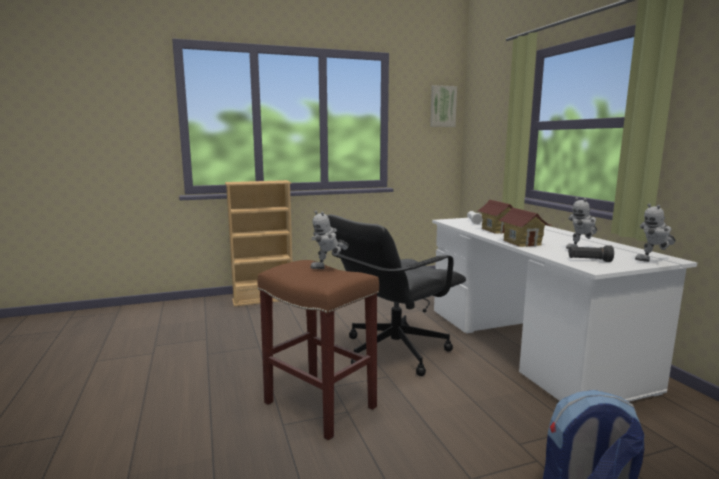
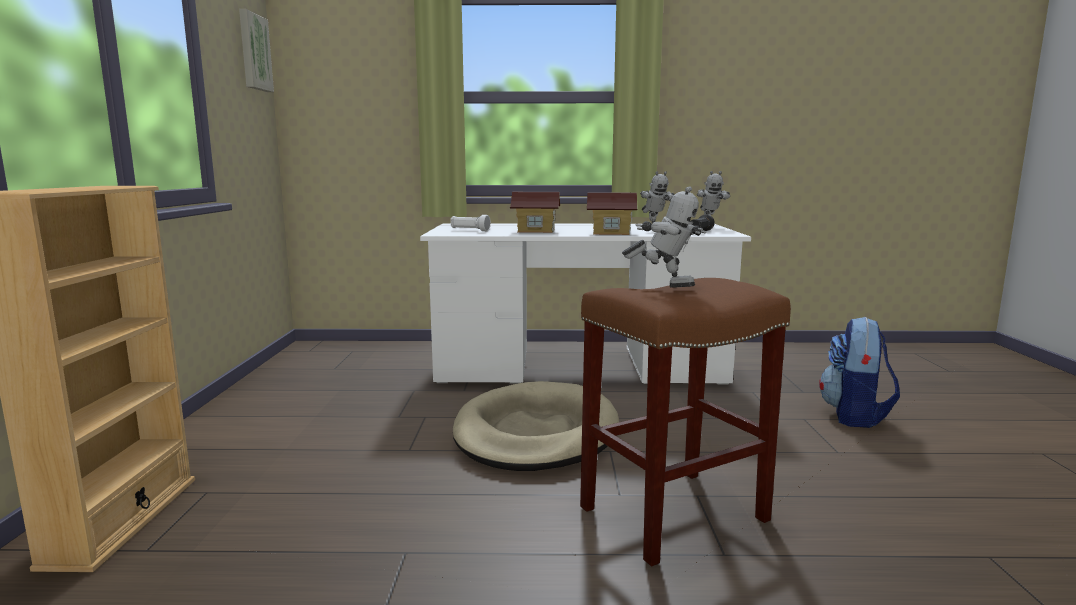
camera: 70 degrees left, 0 degrees up
(329, 268) = (664, 285): toy robot -> toy robot turned 45 degrees counterclockwise
(393, 351) = (536, 433): black office chair -> beige dog bed

